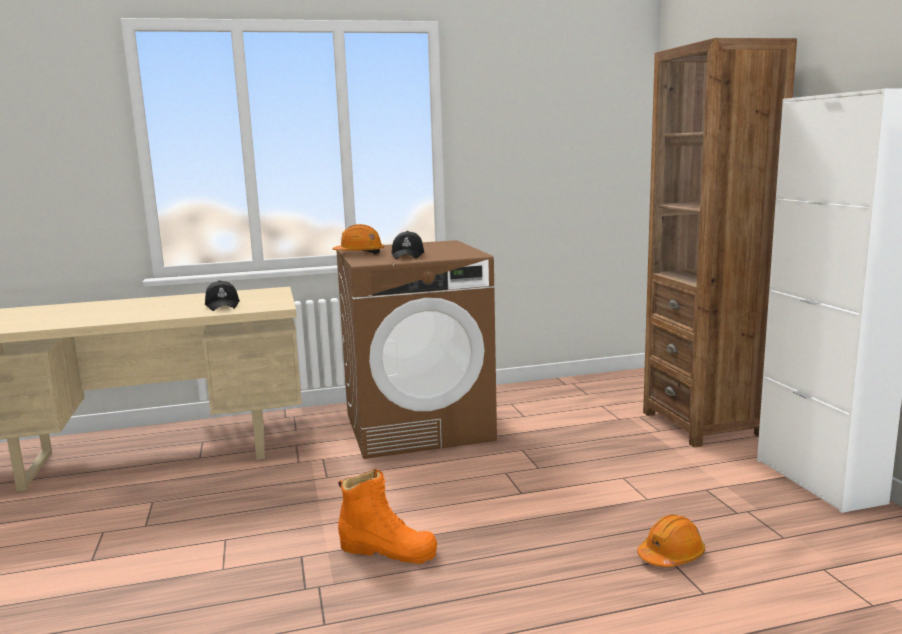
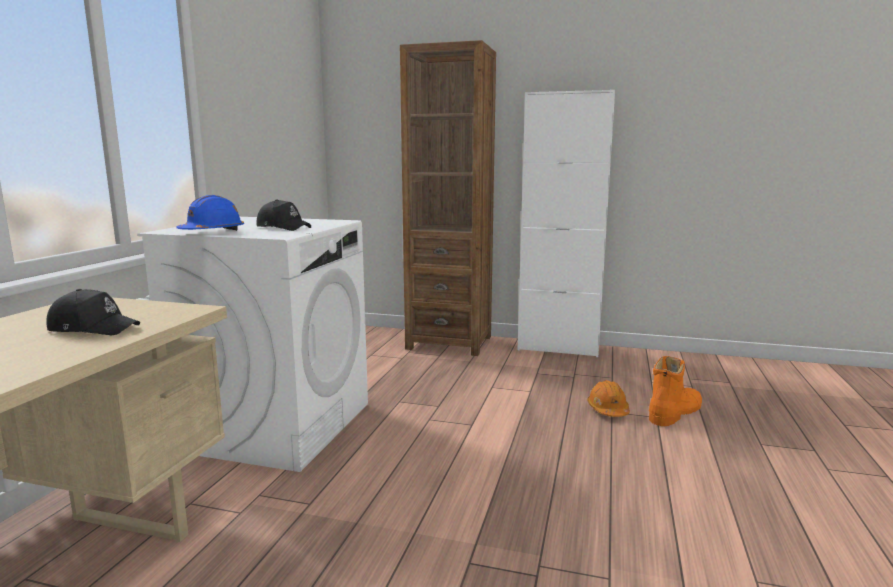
camera: 60 degrees left, 0 degrees up
(359, 253) = (212, 232): orange hard hat -> blue hard hat
(388, 550) = (505, 508): orange boot -> orange boot (674, 413)
(419, 426) = (276, 425): brown washing machine -> white washing machine

